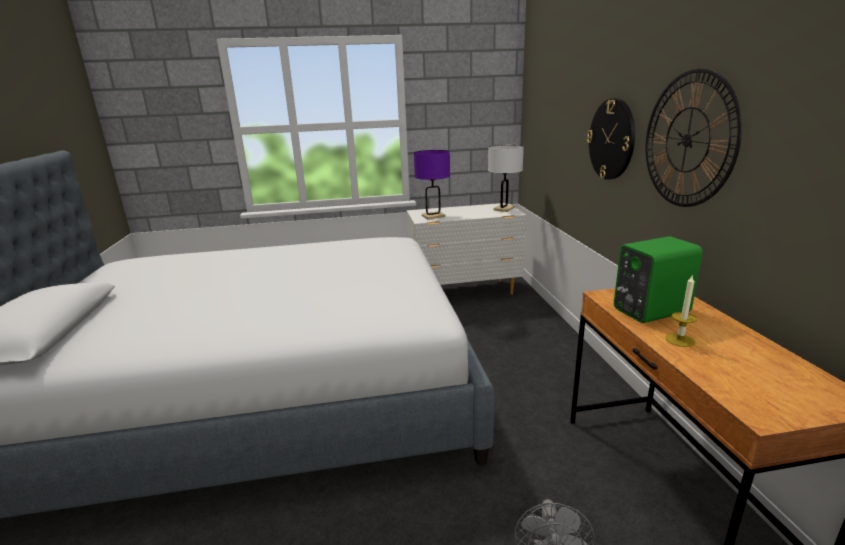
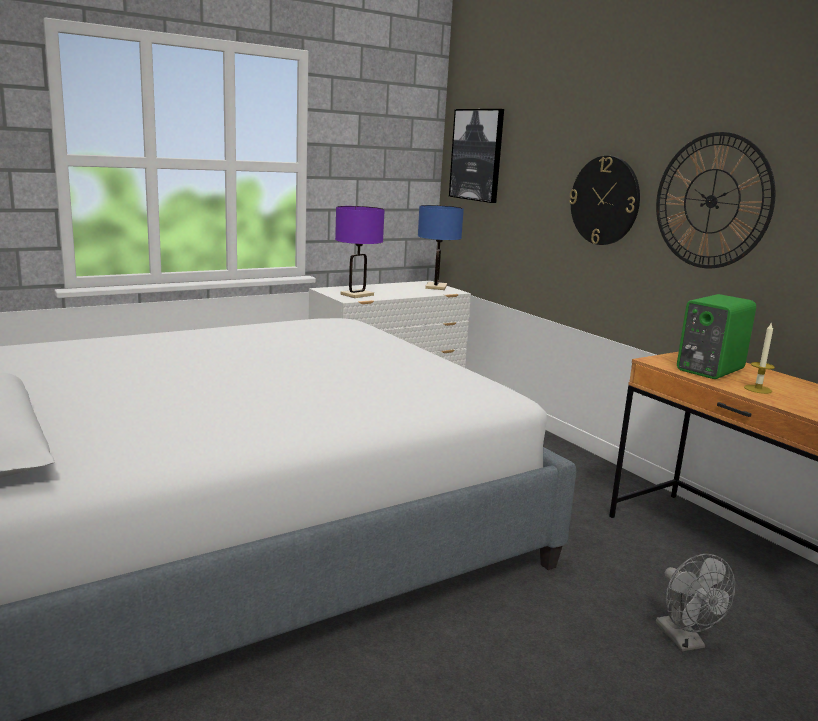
camera: 25 degrees left, 5 degrees down
(504, 209) = (436, 287): white table lamp -> blue table lamp
(538, 102) = (477, 155): none -> picture

